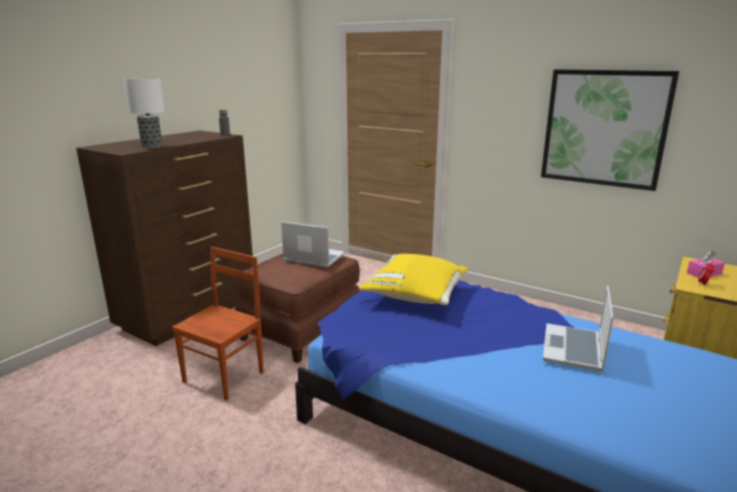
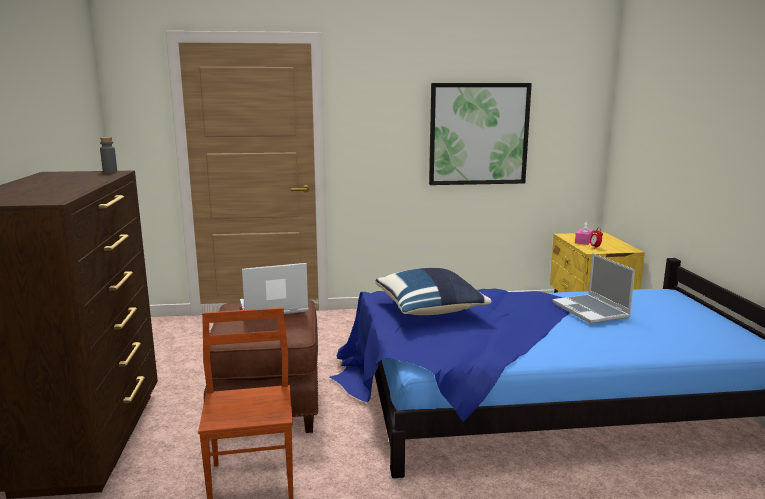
camera: 40 degrees left, 5 degrees down
(152, 146) = (64, 191): table lamp -> none
(416, 296) = (430, 310): yellow pillow -> blue pillow

